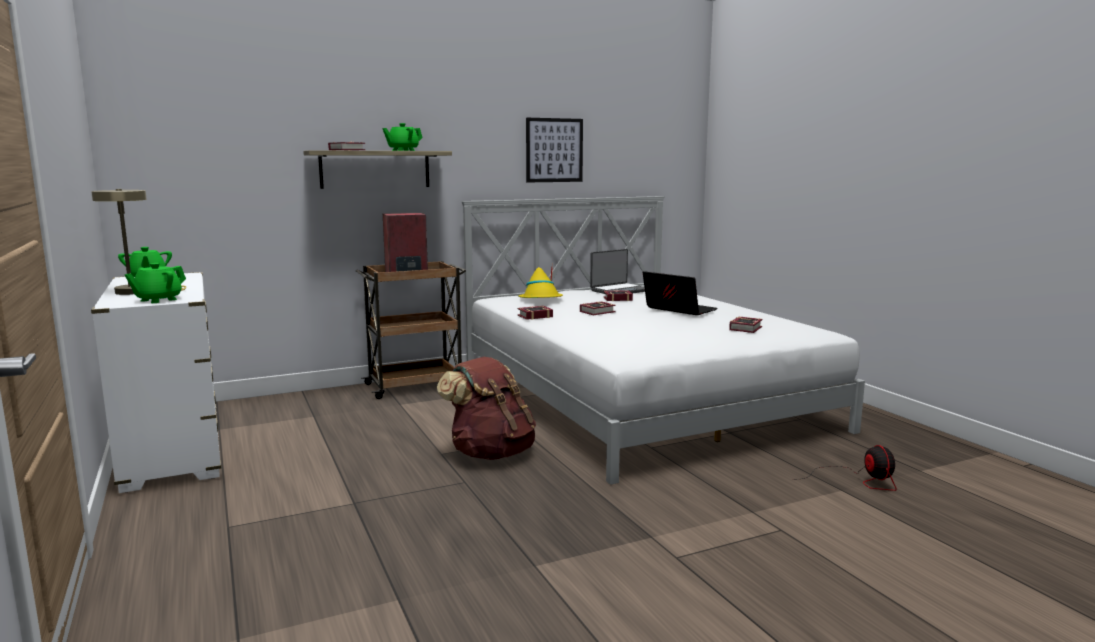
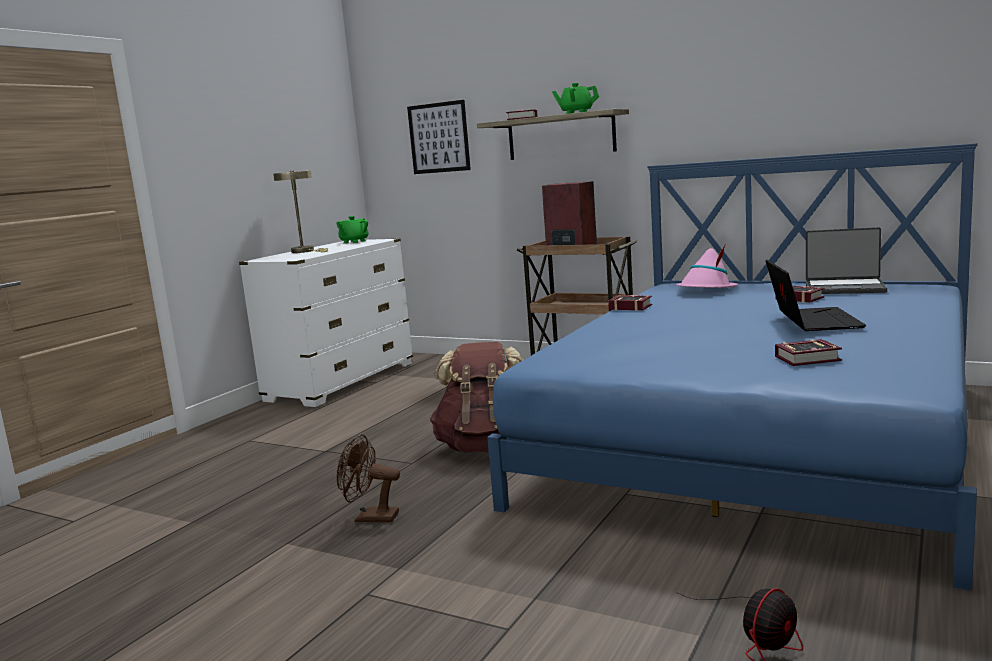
camera: 55 degrees right, 0 degrees up
(158, 300) = (285, 258): green teapot -> none
(541, 300) = (706, 290): yellow hat -> pink hat
(545, 523) = (370, 518): none -> brown fan
(554, 150) = (781, 90): picture -> picture (439, 138)
(599, 312) = (706, 311): book -> none
(638, 399) = (758, 440): white bed -> blue bed

